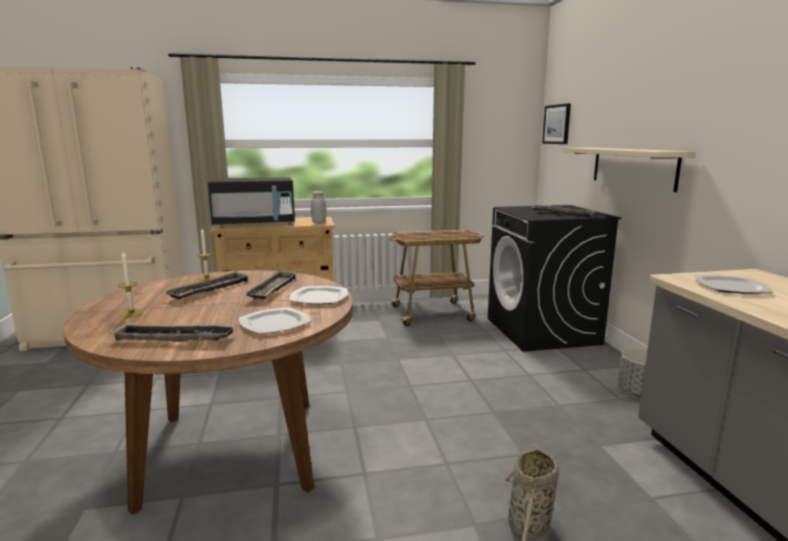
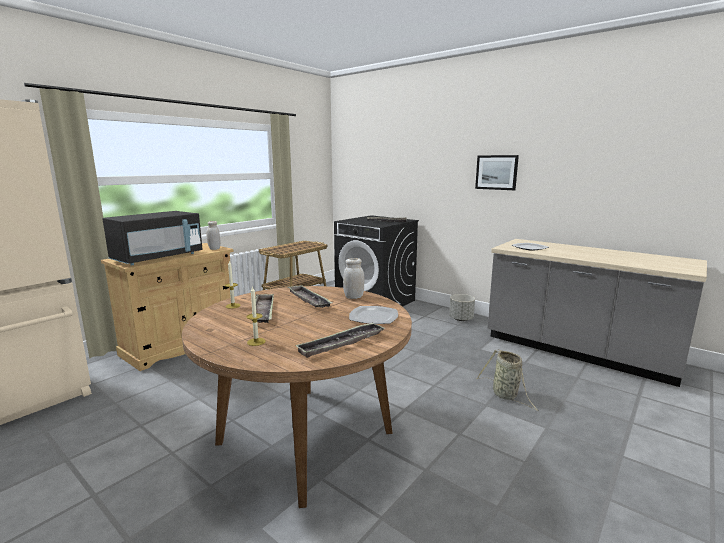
camera: 40 degrees left, 0 degrees up
(320, 297) = (353, 297): plate -> white jar
(557, 124) = (349, 161): picture -> picture (496, 172)
(633, 167) = (423, 189): beige shelf -> none

